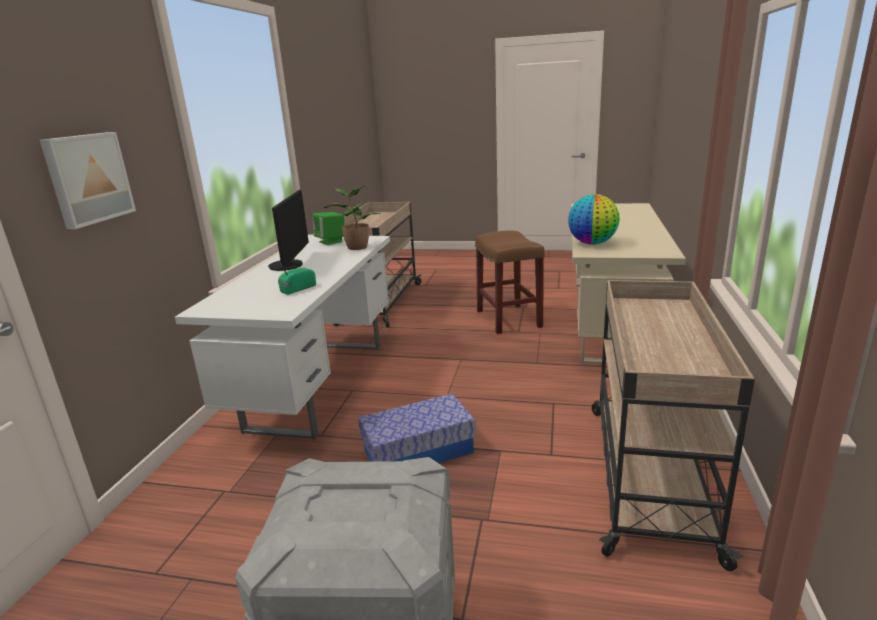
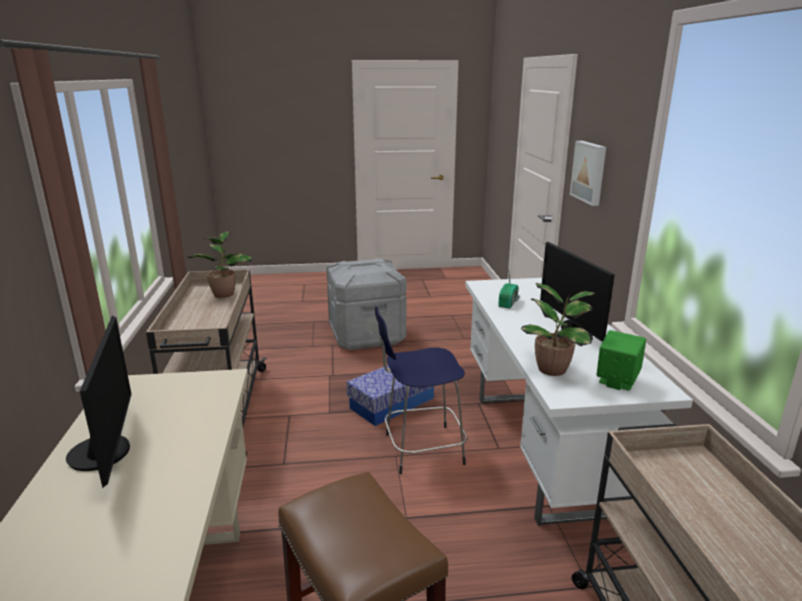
camera: 160 degrees right, 0 degrees up
(421, 398) = (420, 449): none -> blue stool
(592, 243) = (207, 404): globe -> none
(636, 232) = (107, 452): none -> monitor
(657, 366) = (224, 293): none -> potted plant

